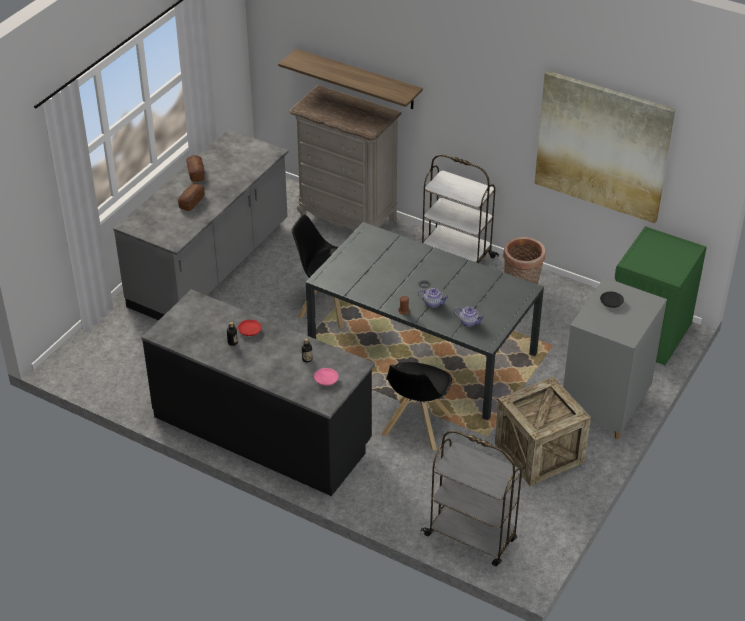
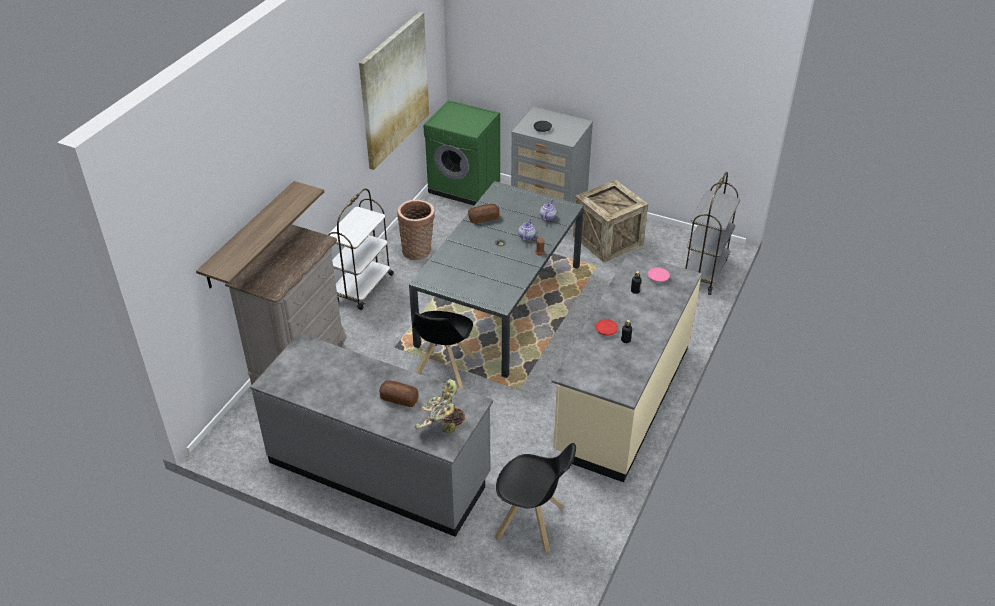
camera: 95 degrees left, 0 degrees up
(157, 222) = (439, 423): none -> potted plant
(196, 173) = (342, 403): bread -> bread (483, 218)
(262, 430) = (622, 399): black counter -> beige counter
(416, 427) = (595, 304): black chair -> black chair (532, 523)

